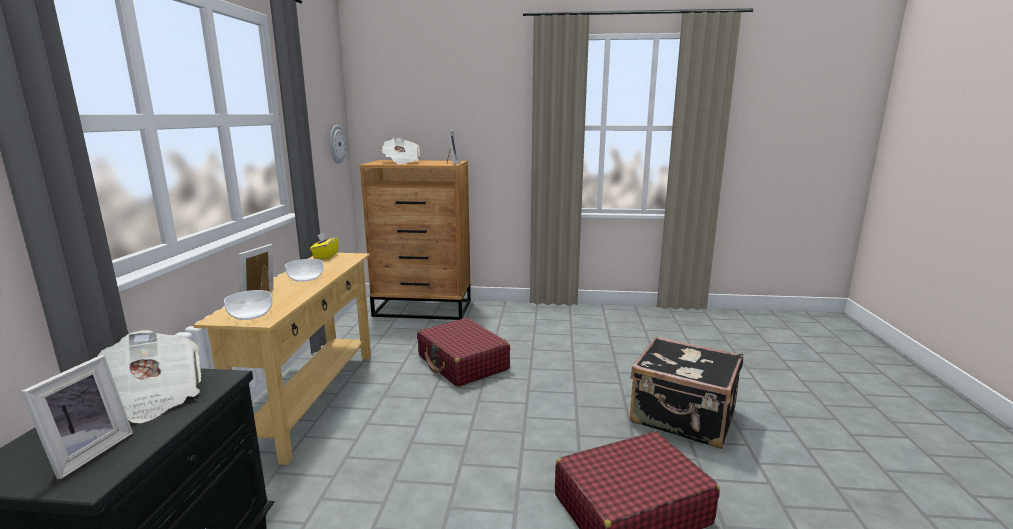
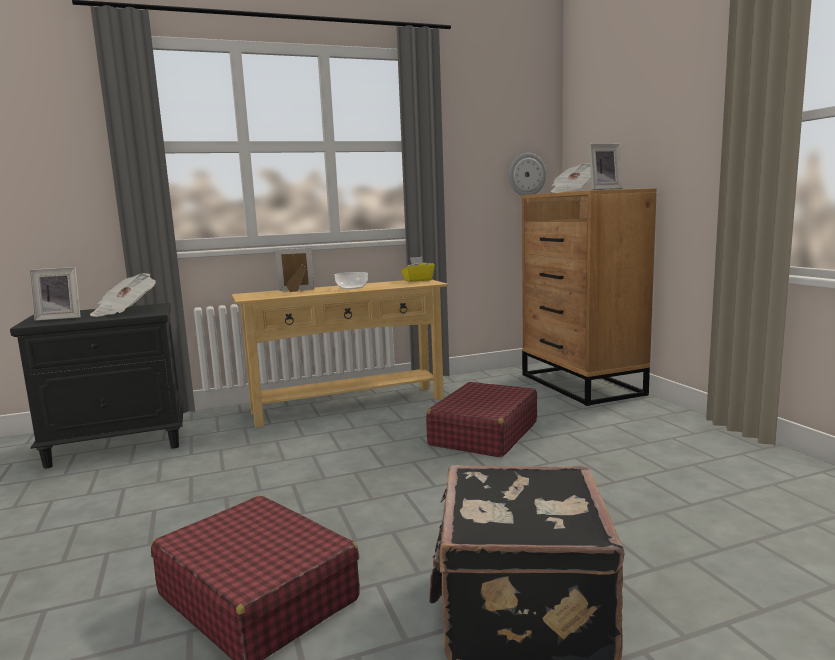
camera: 65 degrees right, 5 degrees down
(251, 314) = (258, 295): bowl -> none

